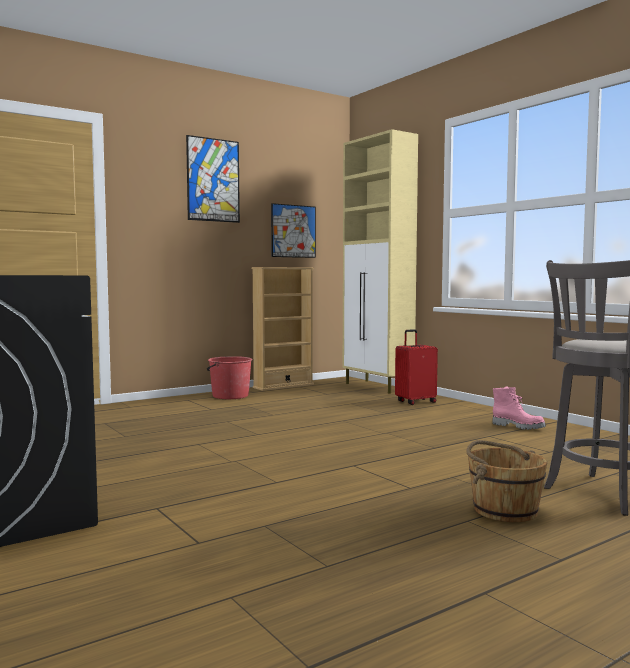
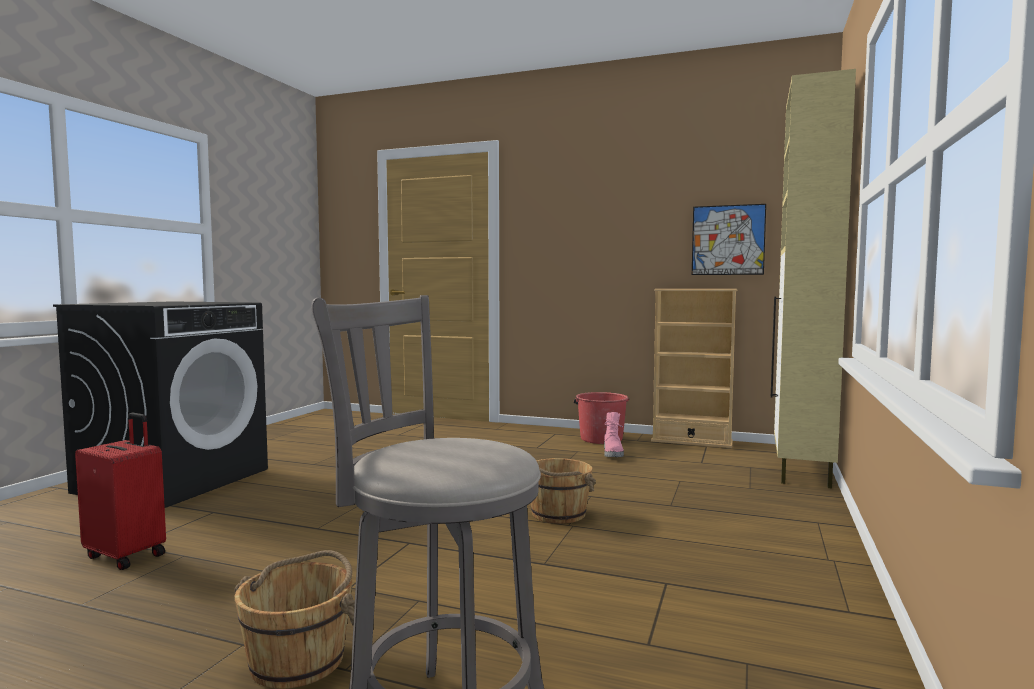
camera: 55 degrees right, 0 degrees up
(213, 180) = (613, 188): picture -> none
(361, 431) = (557, 514): none -> brown bucket
(415, 402) = (768, 504): red suitcase -> red suitcase (127, 555)
(518, 426) = (770, 592): pink boot -> pink boot (613, 453)

